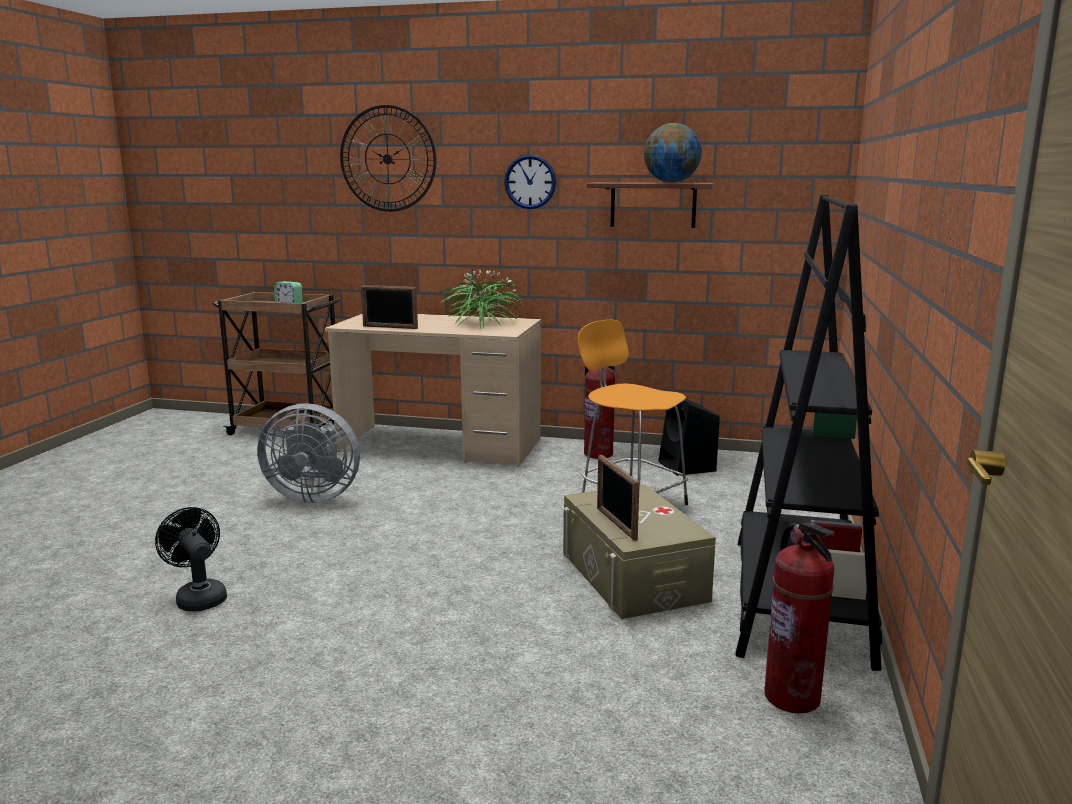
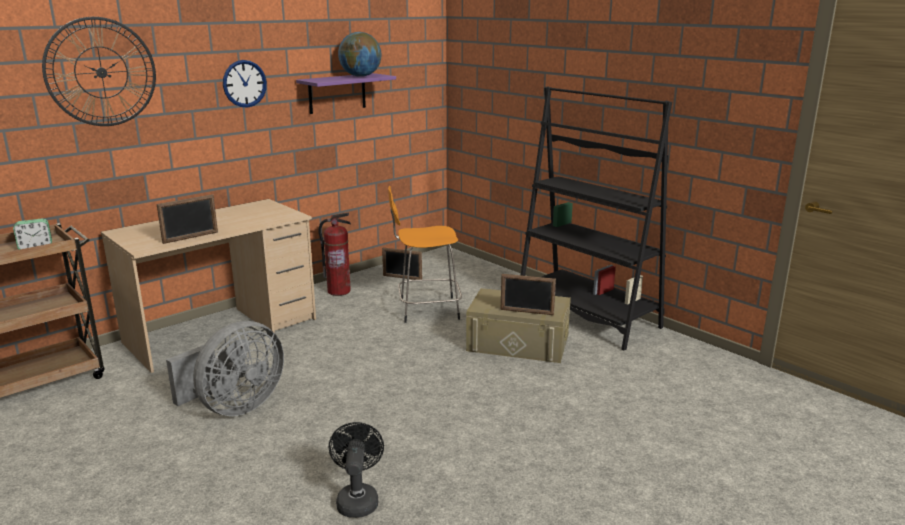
camera: 55 degrees left, 5 degrees up
(198, 597) = (357, 499): black fan -> black fan turned 90 degrees clockwise
(483, 323) = (246, 213): potted plant -> none
(653, 205) = (337, 93): brown shelf -> purple shelf
(688, 467) = (402, 278): black speaker -> picture frame
(792, 697) = (666, 353): fire extinguisher -> none

